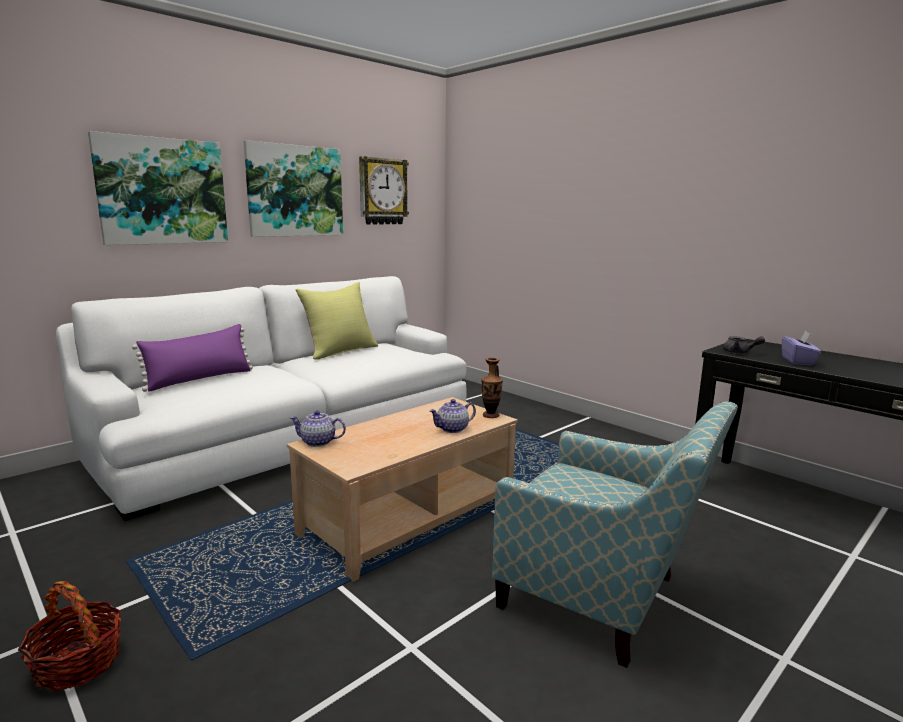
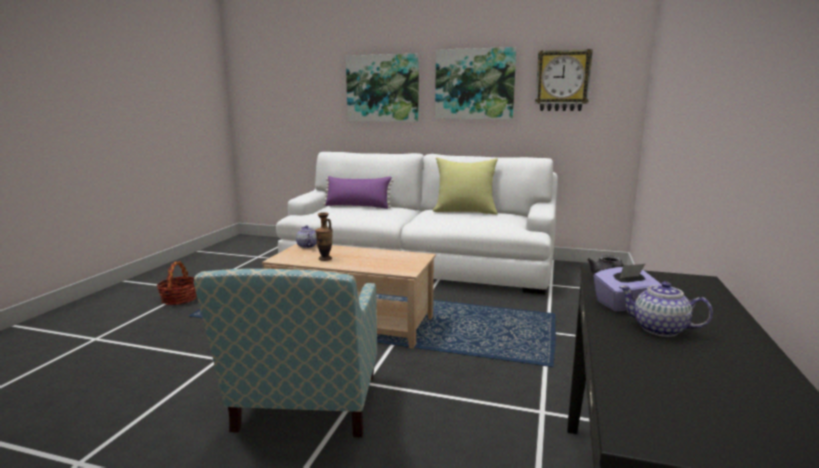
camera: 60 degrees right, 0 degrees up
(453, 429) = (368, 265): teapot -> teapot (660, 329)
(490, 415) = (411, 269): vase -> vase (325, 259)

